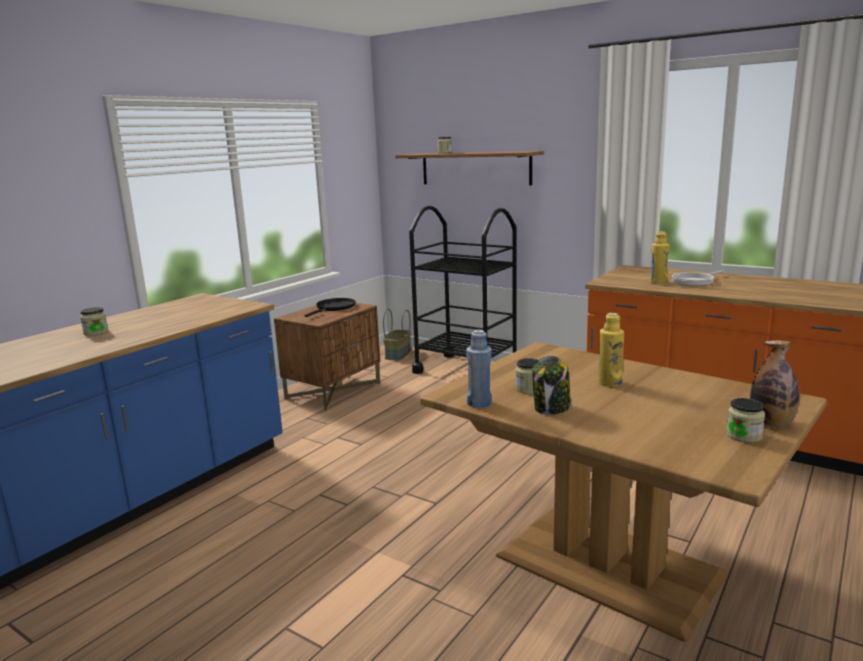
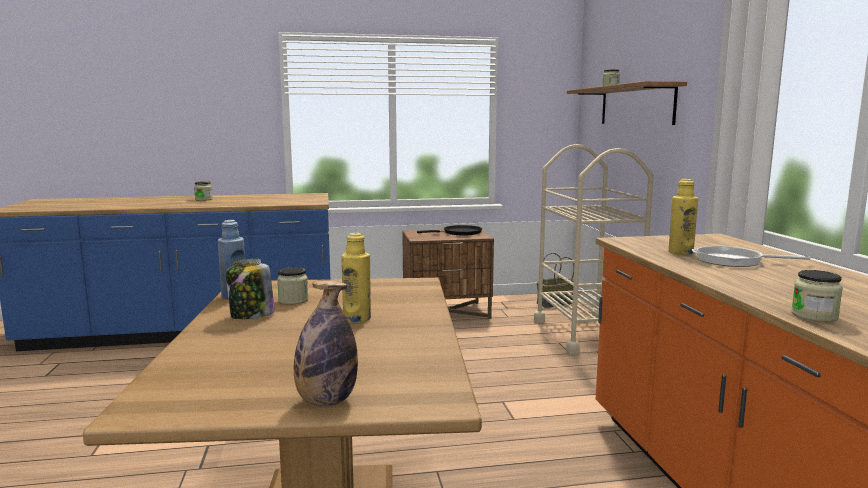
camera: 45 degrees right, 5 degrees down
(466, 370) = (586, 334): black cart -> beige cart
(744, 436) = (264, 395): jar -> jar (814, 316)

